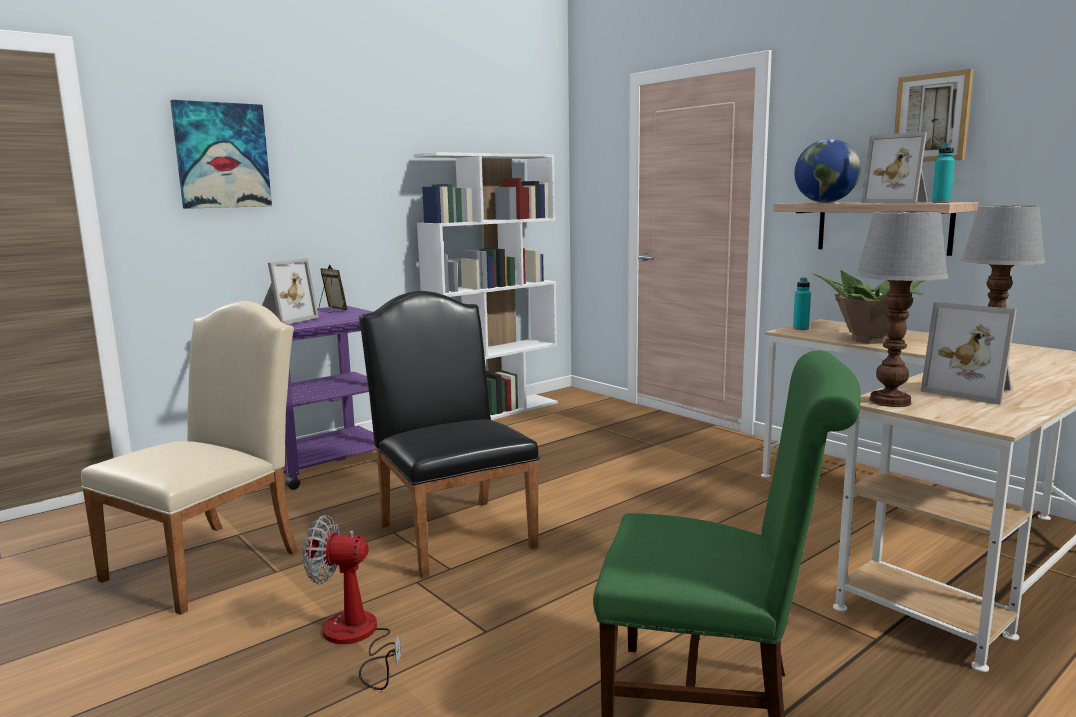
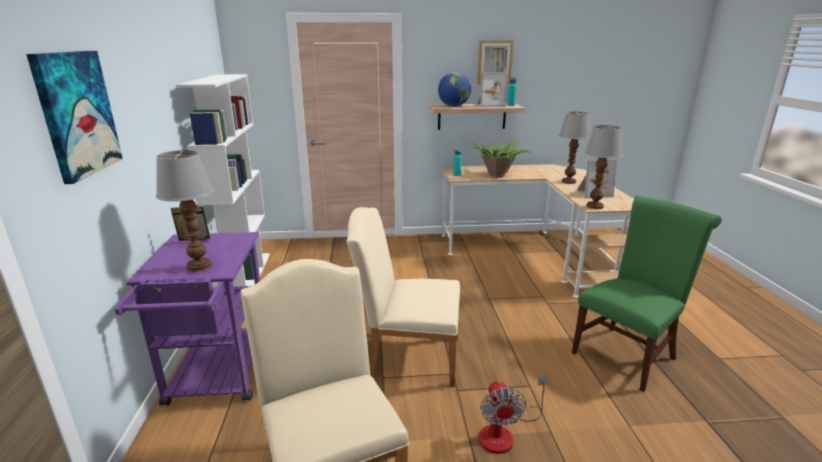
camera: 55 degrees left, 10 degrees up
(284, 320) = (198, 266): picture frame -> table lamp
(357, 639) = (504, 433): fan -> fan turned 45 degrees counterclockwise
(452, 531) = (407, 356): black chair -> beige chair

